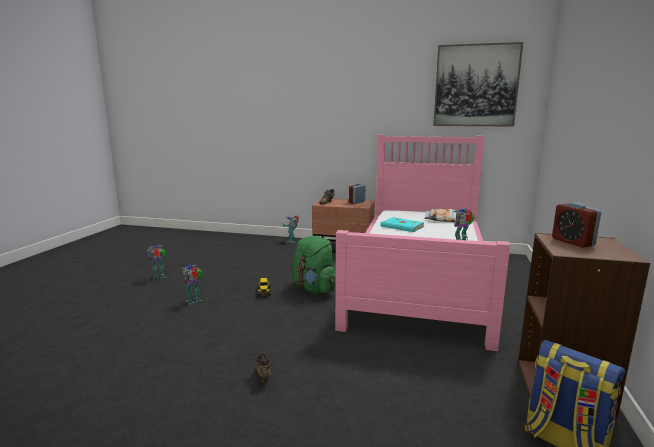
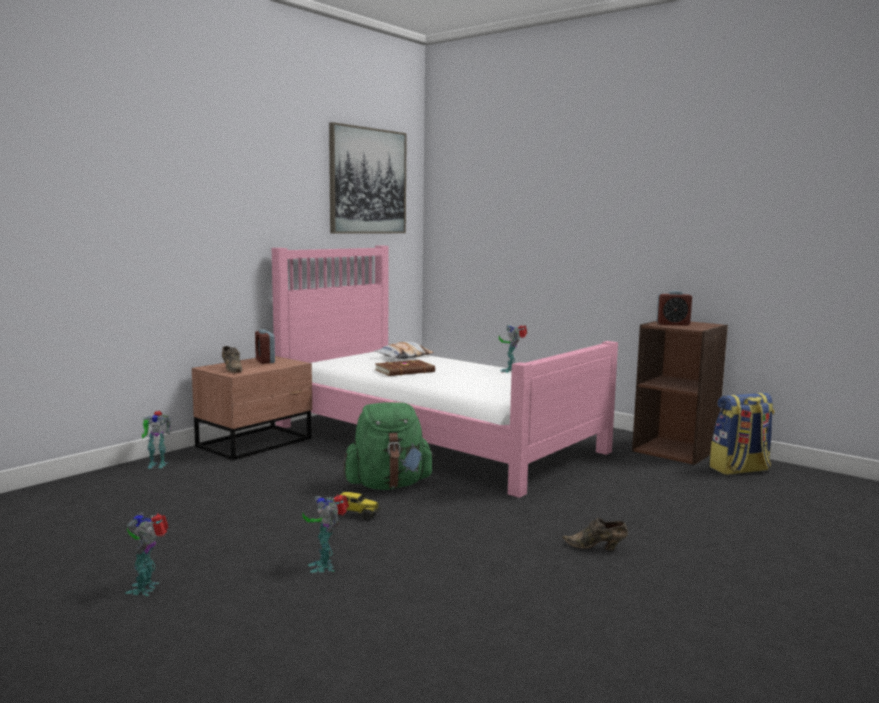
camera: 65 degrees left, 5 degrees down
(402, 227) = (405, 371): turquoise book -> brown book

